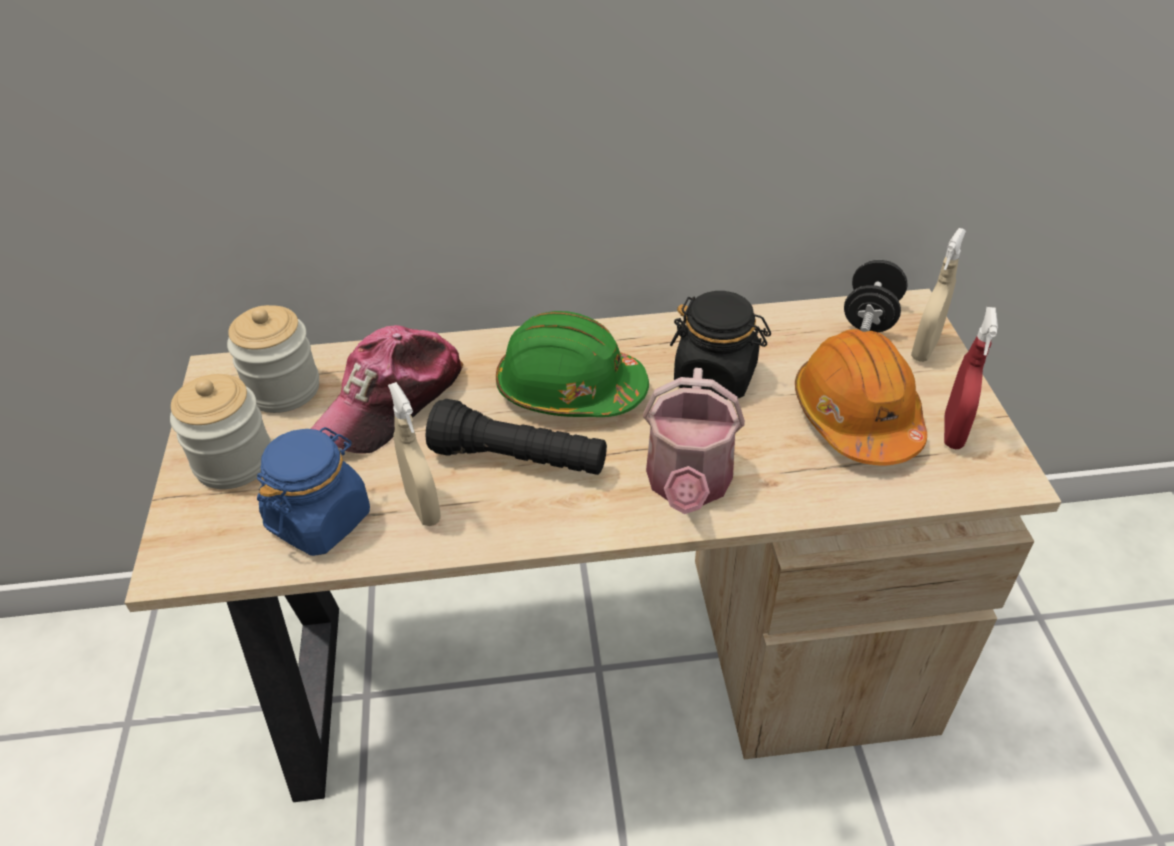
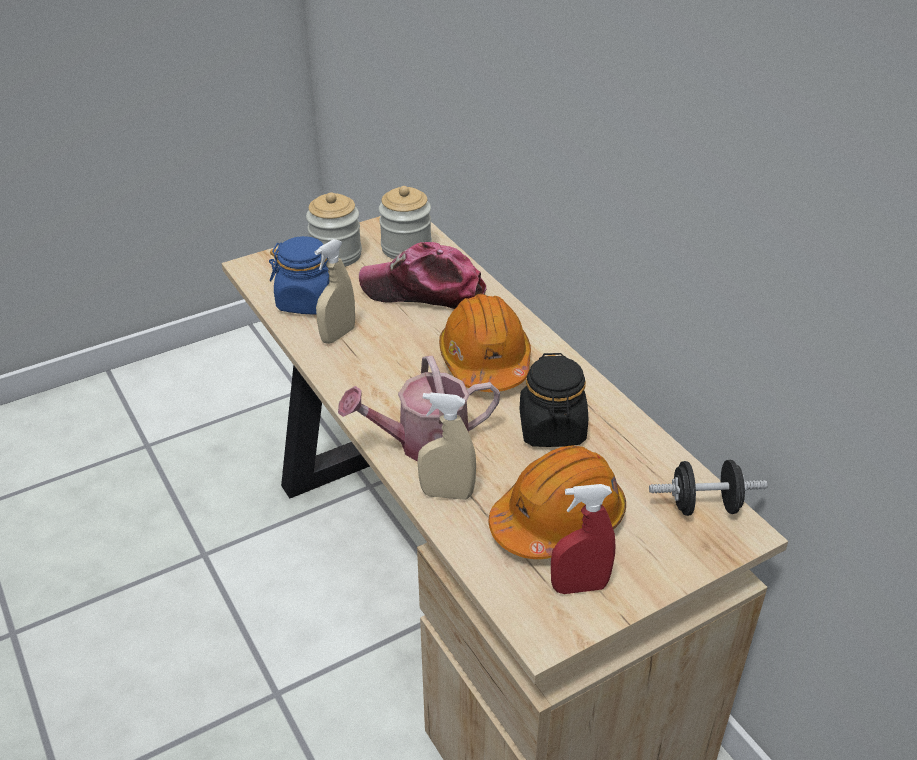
camera: 65 degrees right, 5 degrees down
(519, 460) = (401, 360): black flashlight -> none
(569, 390) = (485, 361): green hard hat -> orange hard hat
(924, 349) = (685, 551): beige spray bottle -> beige spray bottle (447, 494)

